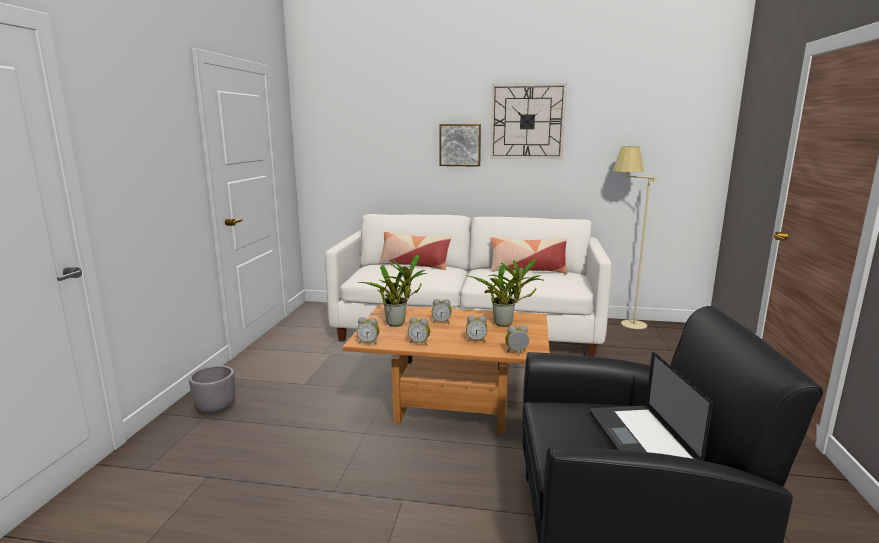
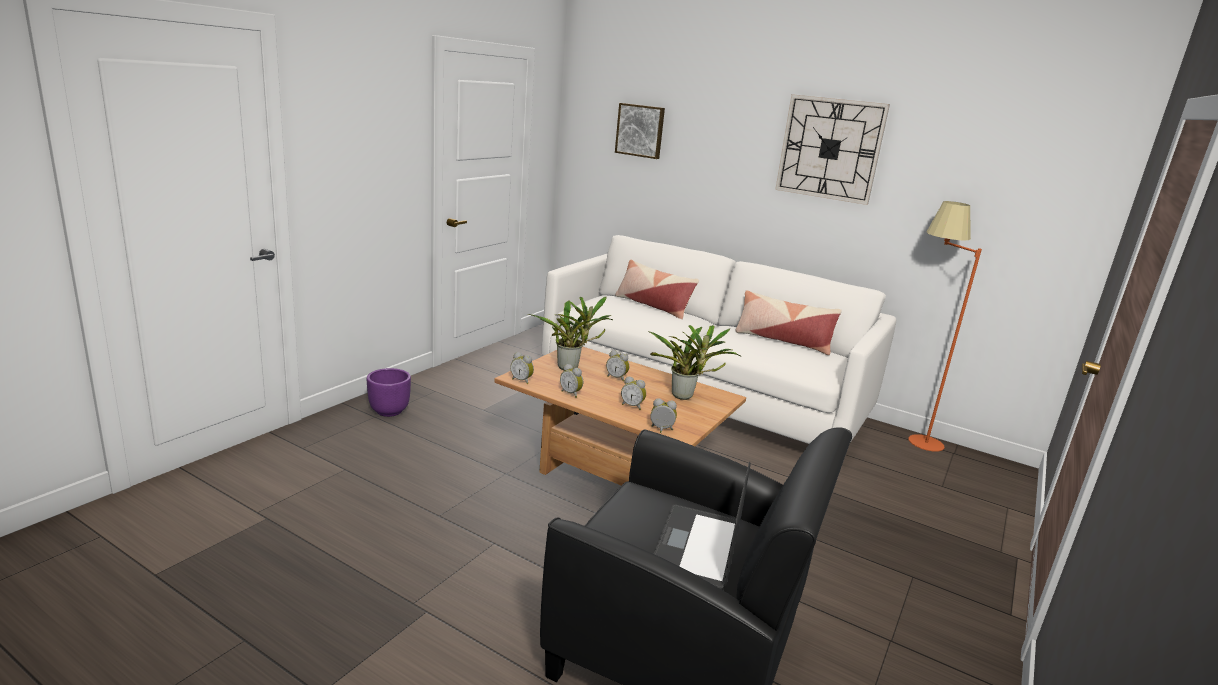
camera: 20 degrees right, 5 degrees up
(215, 408) = (389, 411): grey planter -> purple planter
(460, 145) = (742, 167): picture -> picture (640, 130)
(623, 325) = (909, 440): beige floor lamp -> orange floor lamp

